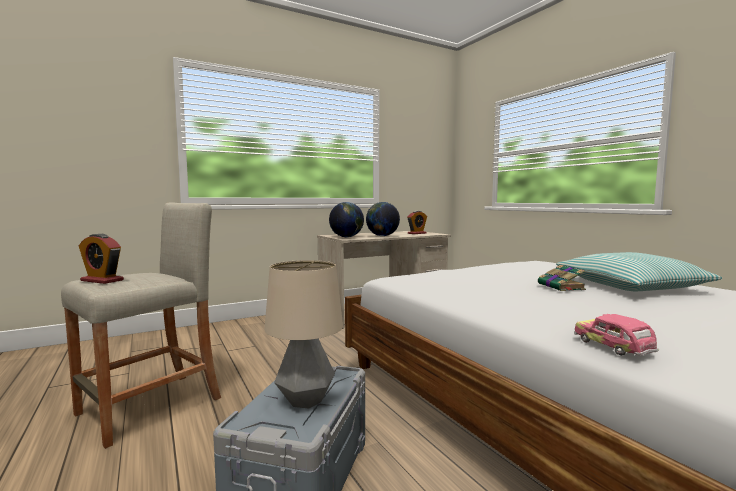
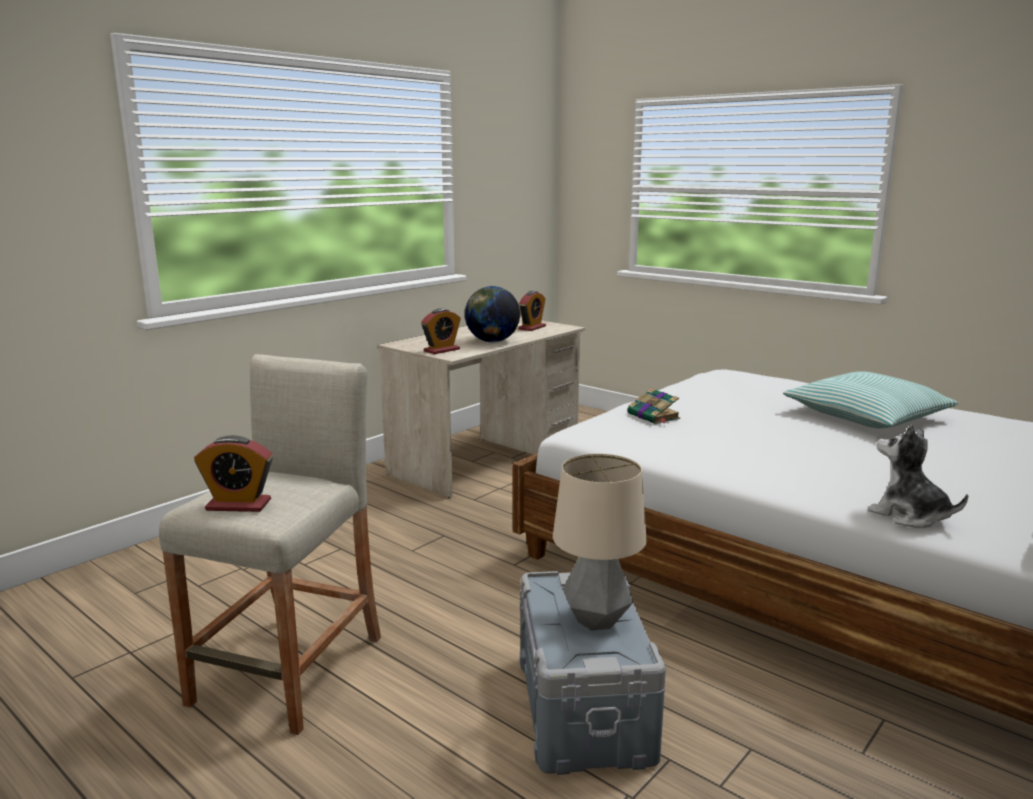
camera: 20 degrees left, 10 degrees up
(346, 237) = (441, 350): globe -> alarm clock
(561, 287) = (800, 427): book -> book (654, 416)
(613, 347) = (909, 516): toy car -> plush toy

